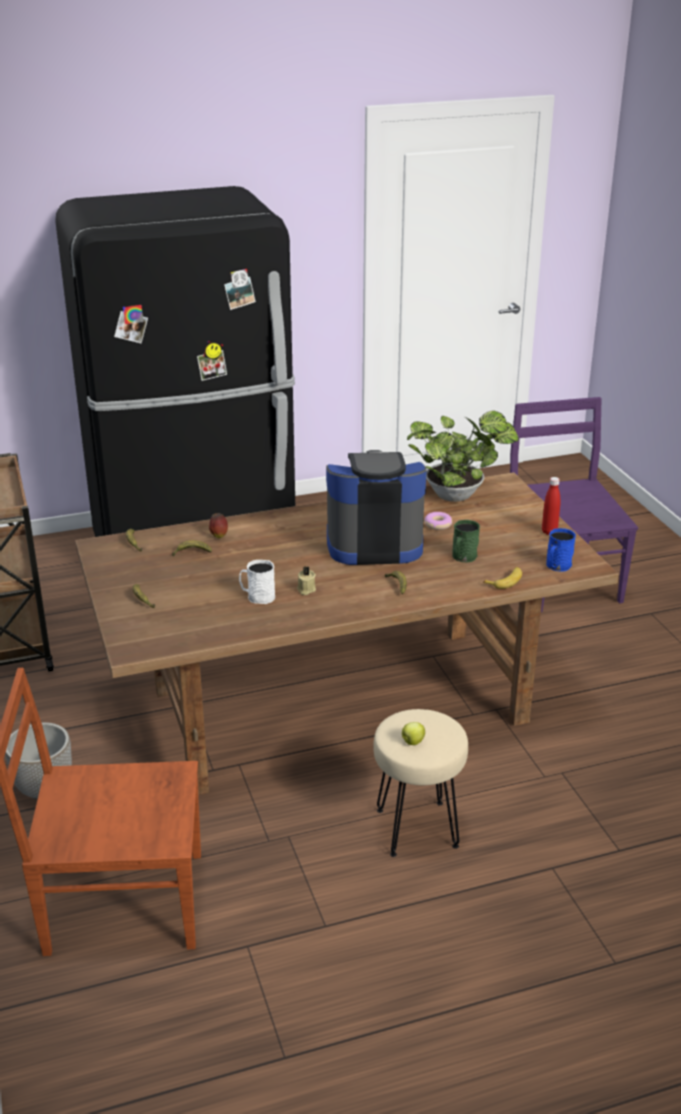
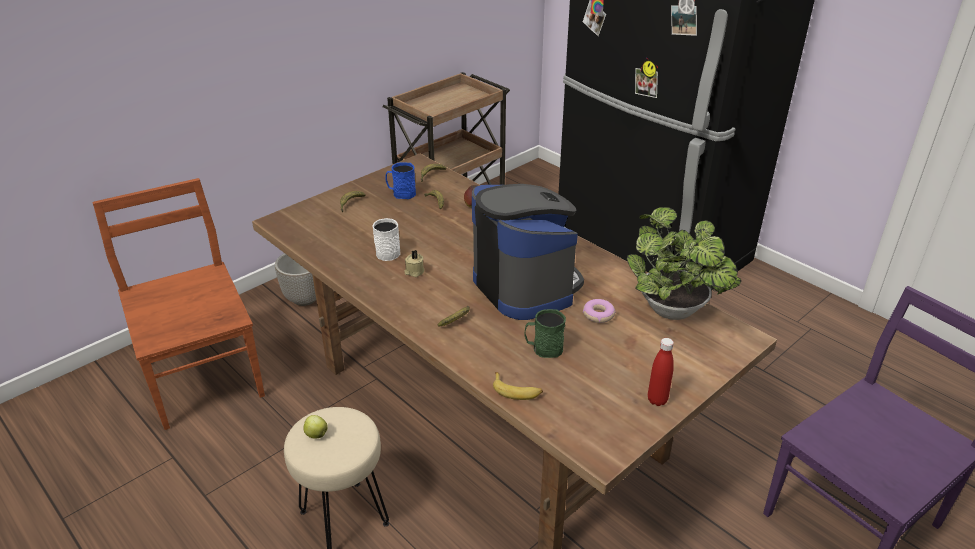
camera: 65 degrees right, 5 degrees up
(557, 566) = (580, 424): blue mug -> blue mug (401, 193)

